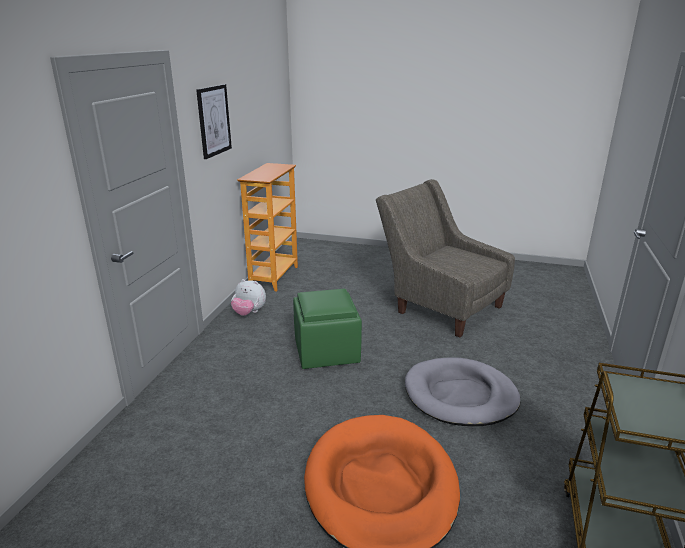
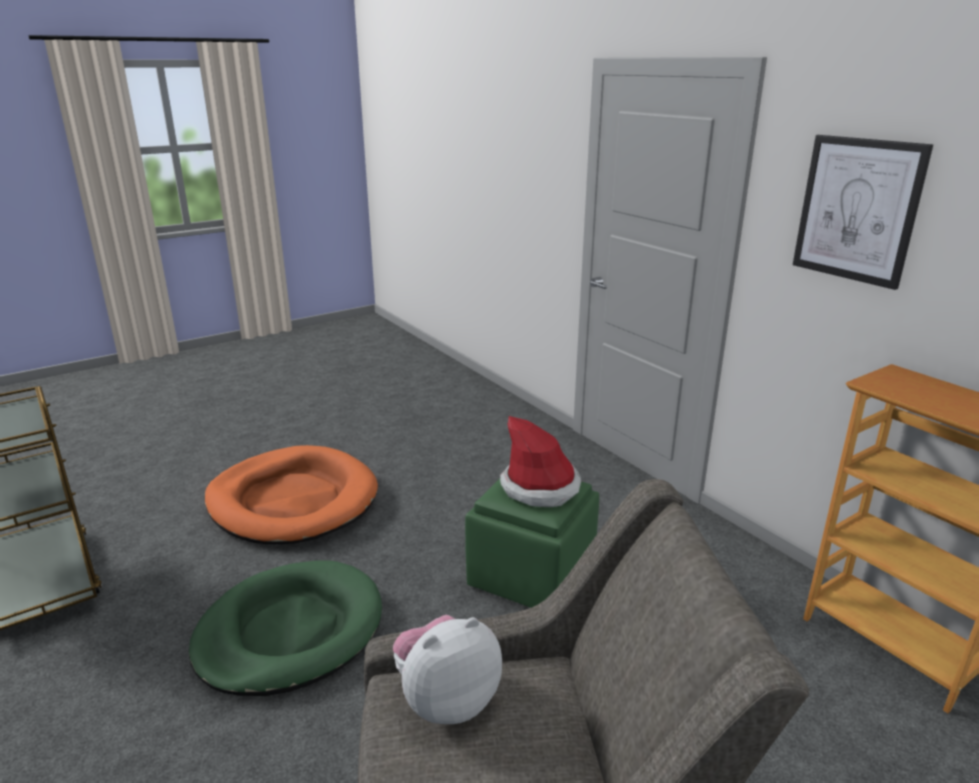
camera: 130 degrees right, 0 degrees up
(249, 313) = (725, 556): plush toy -> plush toy (446, 700)
(323, 297) = (540, 487): none -> hat
(460, 395) = (290, 632): grey dog bed -> green dog bed

